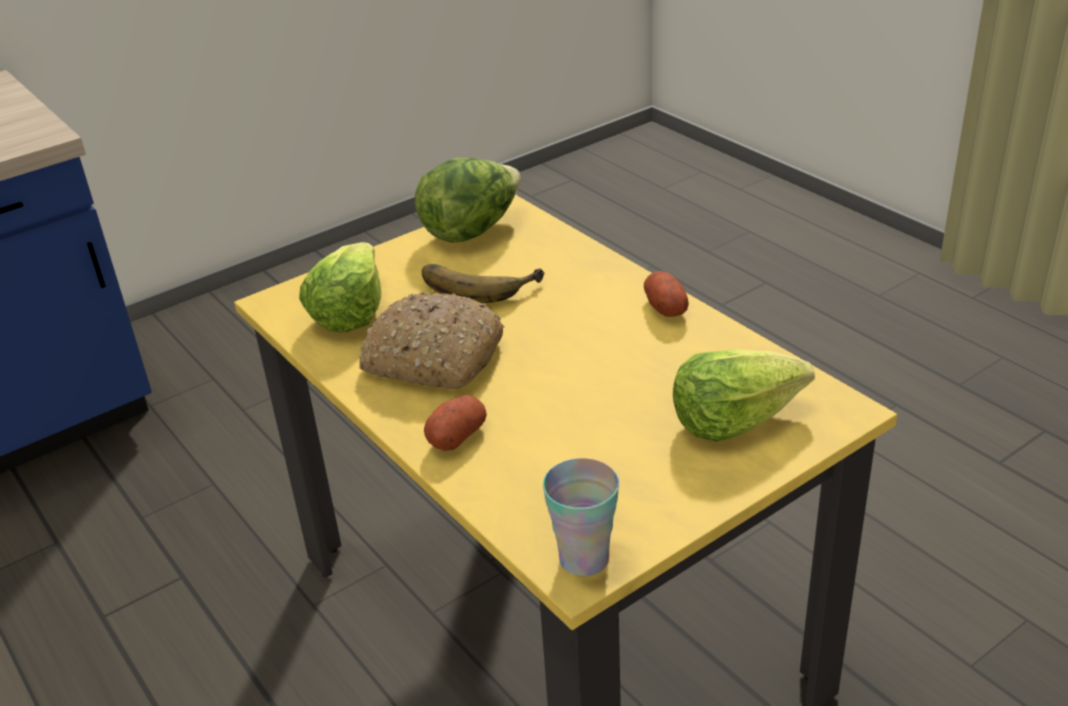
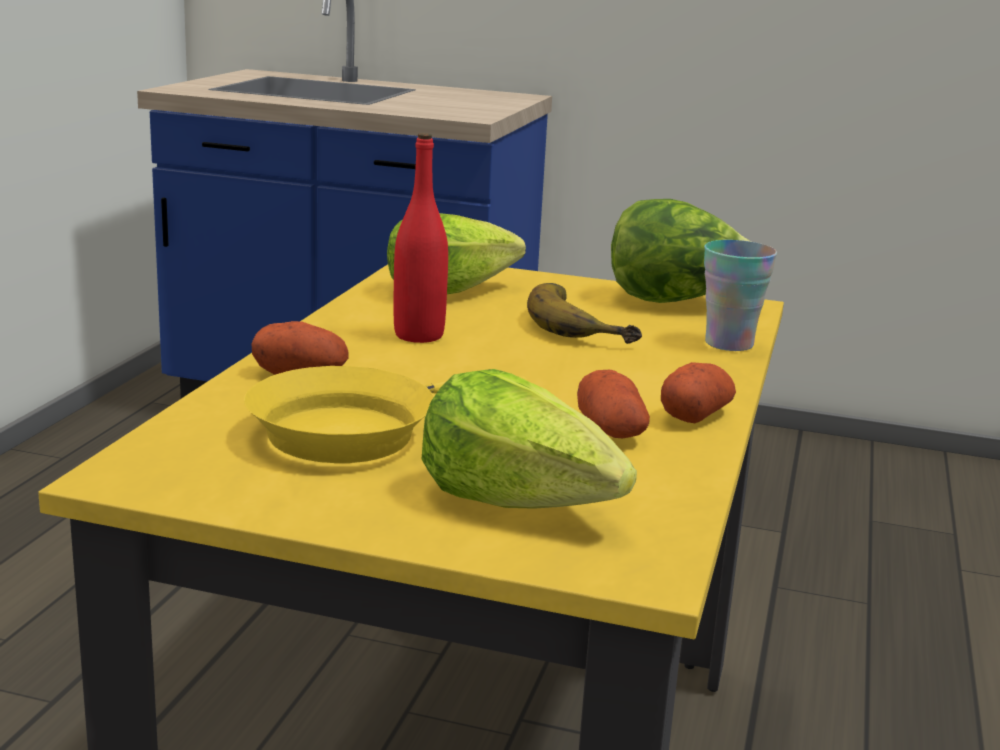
camera: 50 degrees right, 15 degrees down
(432, 359) = (419, 335): bread -> red bottle
(584, 446) = (356, 431): none -> yellow frying pan
(584, 559) = (146, 474): cup -> cup (729, 344)
(662, 346) = (611, 430): none -> potato

